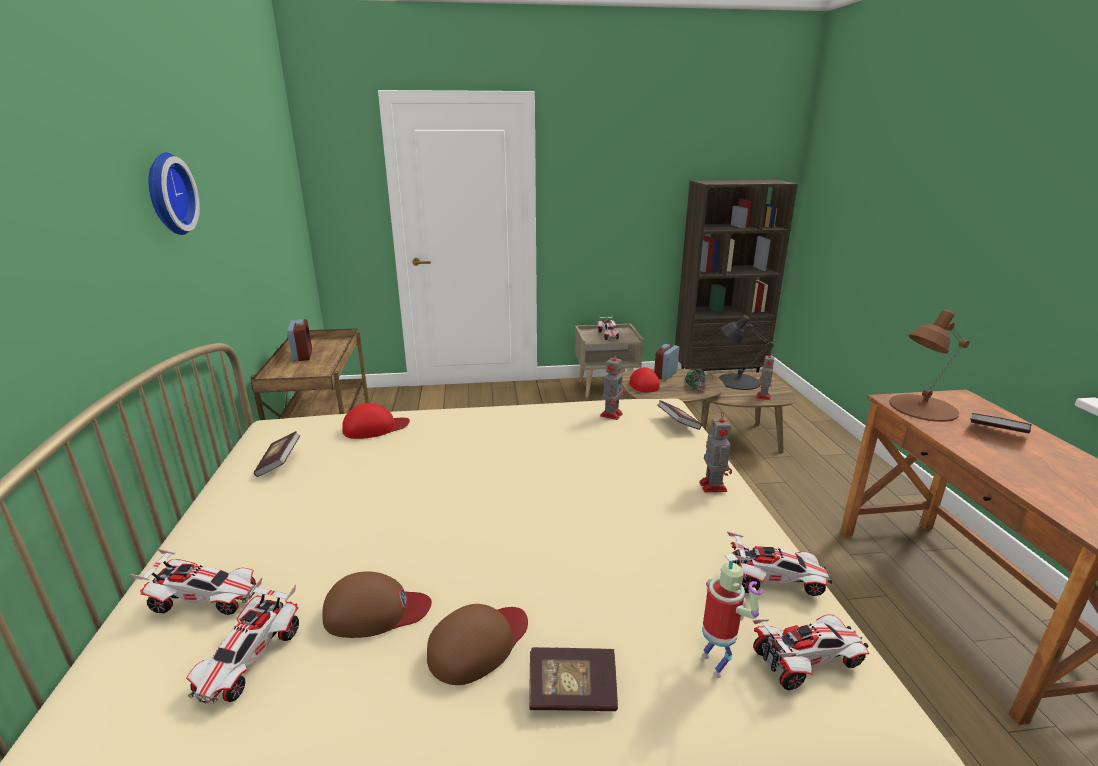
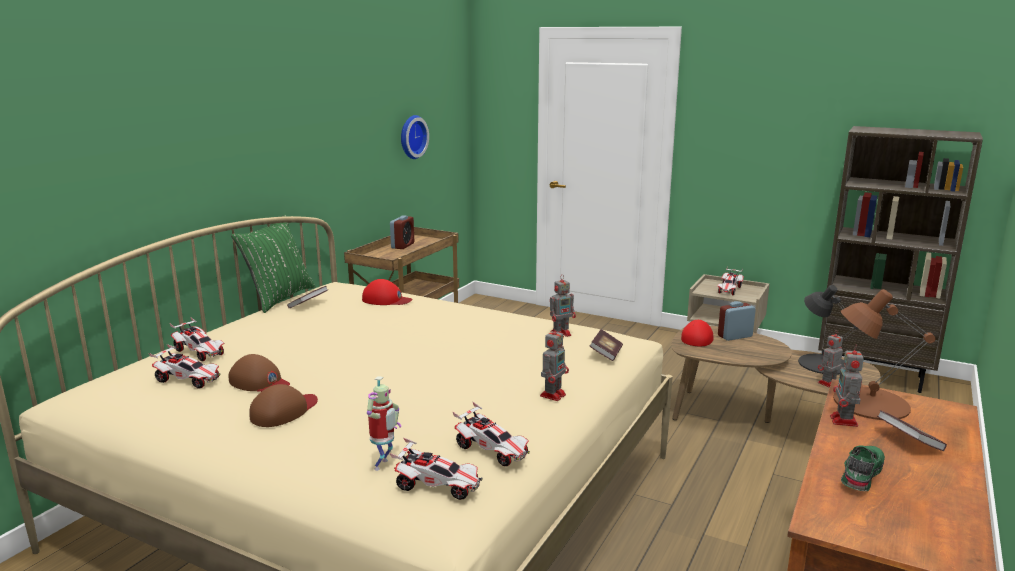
camera: 35 degrees right, 5 degrees down
(166, 194) = (298, 112): wall clock -> wall clock (411, 137)
(216, 466) = (279, 298): none -> green pillow
(250, 660) = (188, 380): toy car -> toy car turned 120 degrees counterclockwise
(478, 644) = (284, 411): brown cap -> brown cap turned 45 degrees counterclockwise
(572, 693) = (296, 445): book -> none
(694, 384) = (753, 351): green shoe -> green shoe (860, 474)
(940, 430) = (844, 421): none -> toy robot

